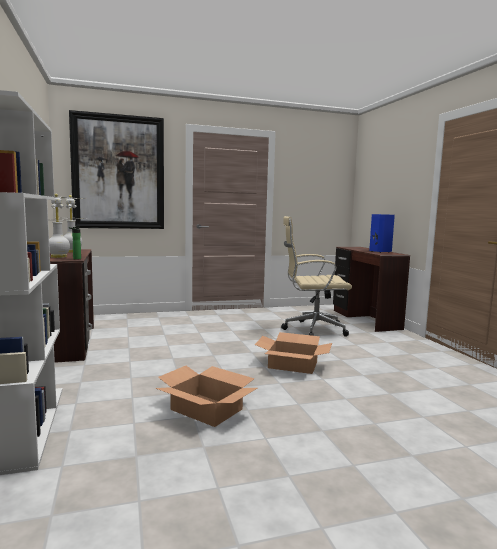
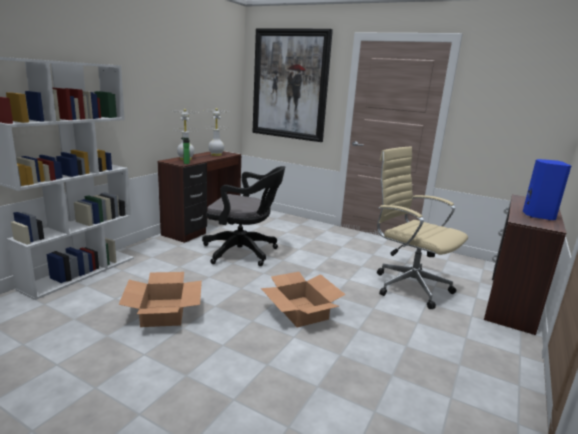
camera: 45 degrees right, 10 degrees up
(162, 348) = (244, 252): none -> black office chair

